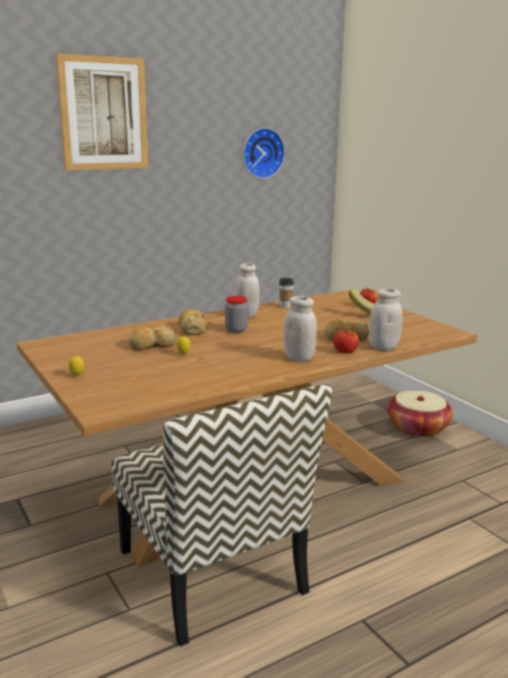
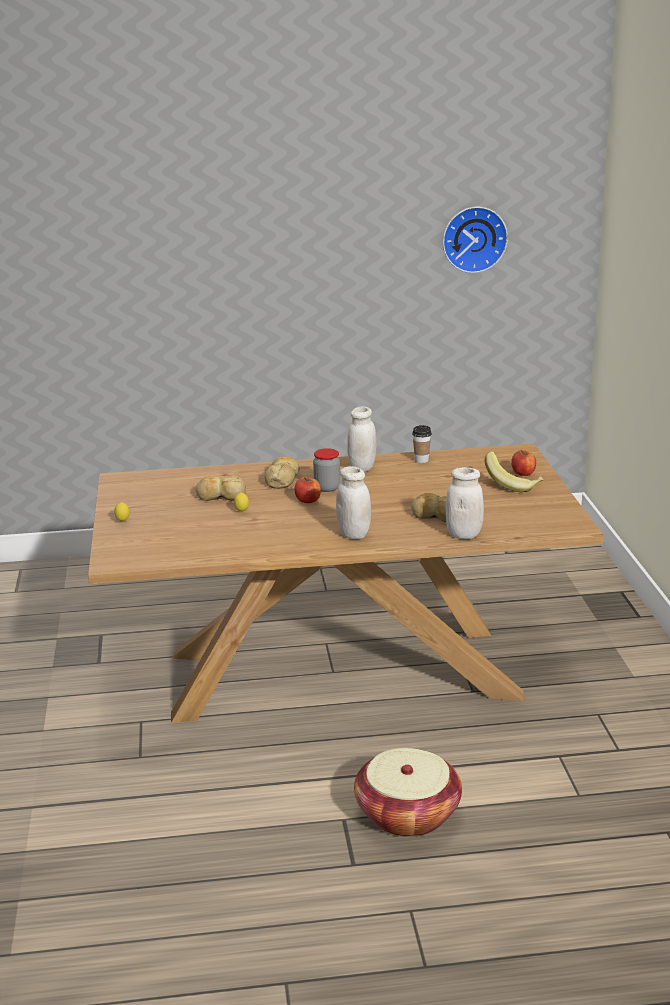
camera: 25 degrees right, 5 degrees up
(104, 114) = (253, 200): picture -> none
(213, 572) = (236, 744): chair -> none
(345, 351) = (413, 533): apple -> apple (308, 500)
(418, 428) = (608, 640): basket -> basket (407, 815)

